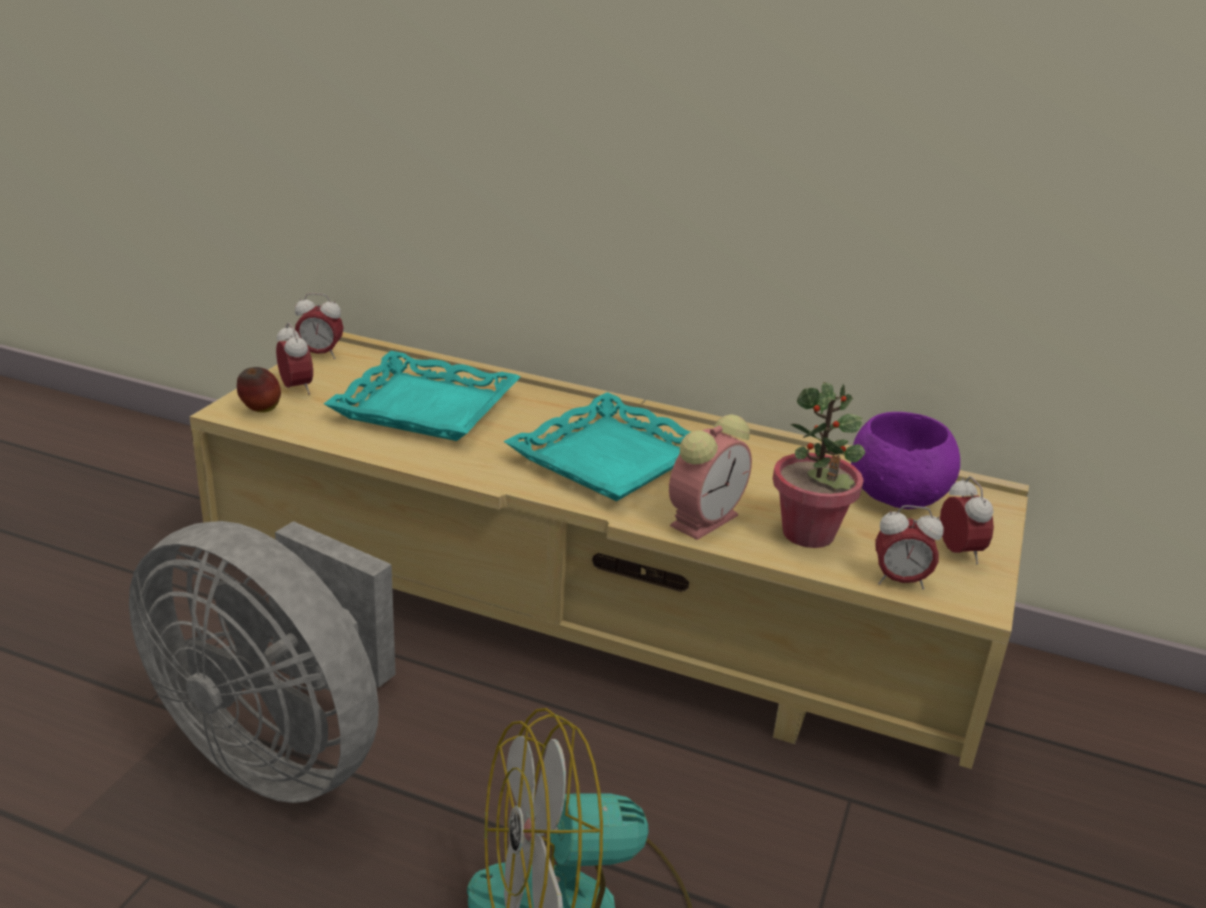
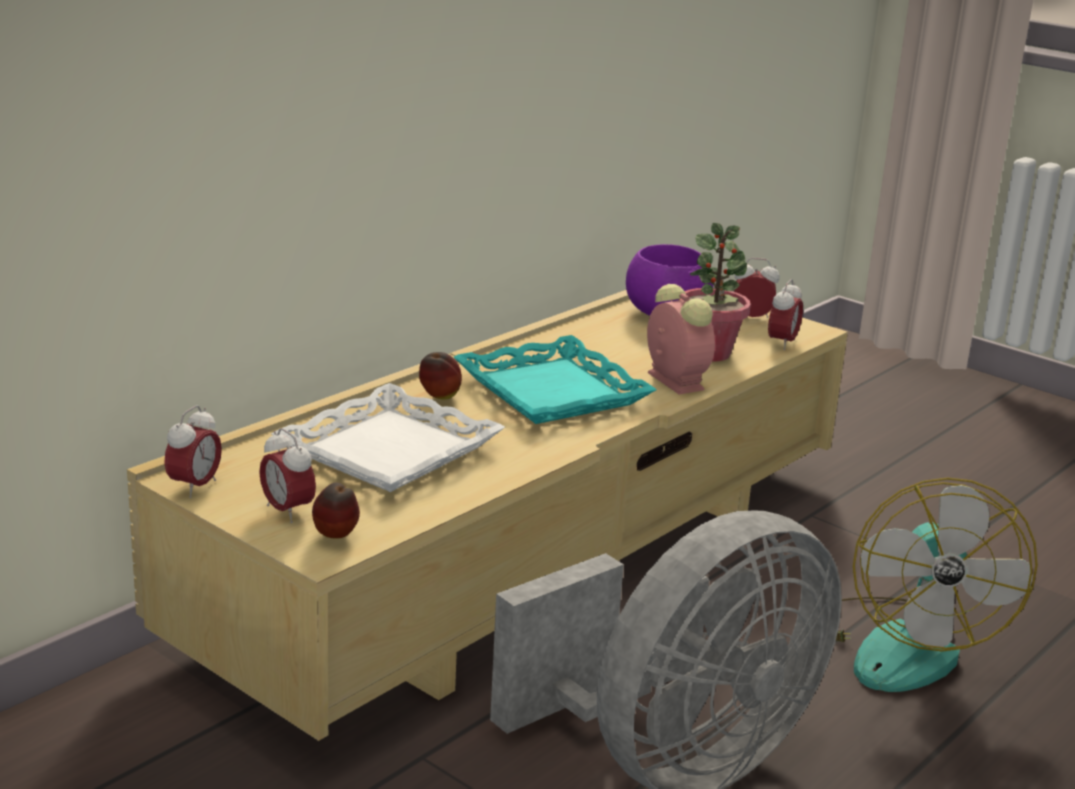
camera: 70 degrees left, 5 degrees down
(296, 389) = (287, 511): alarm clock -> alarm clock turned 120 degrees counterclockwise
(426, 407) = (388, 450): turquoise tray -> white tray
(549, 412) = (439, 398): none -> apple

